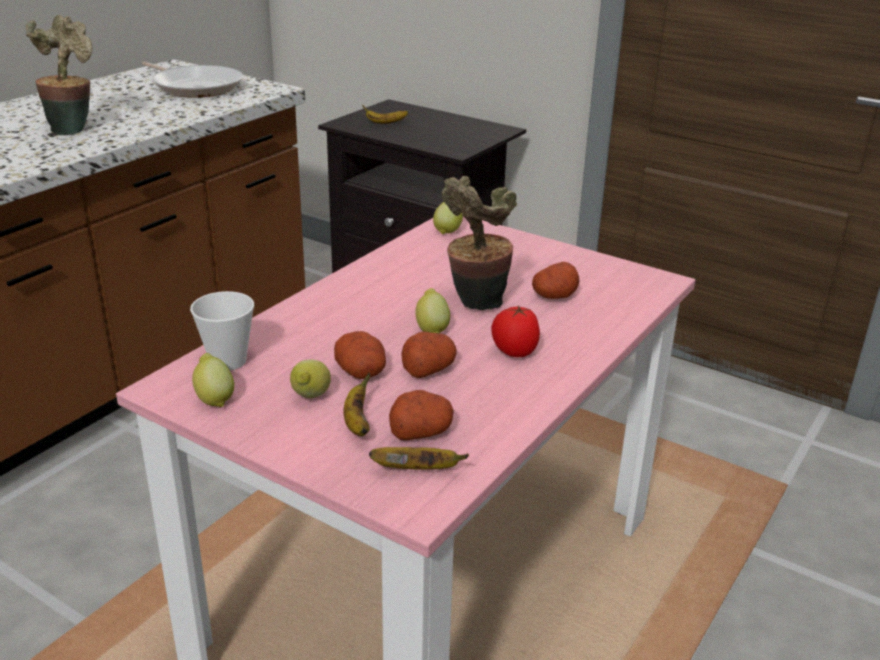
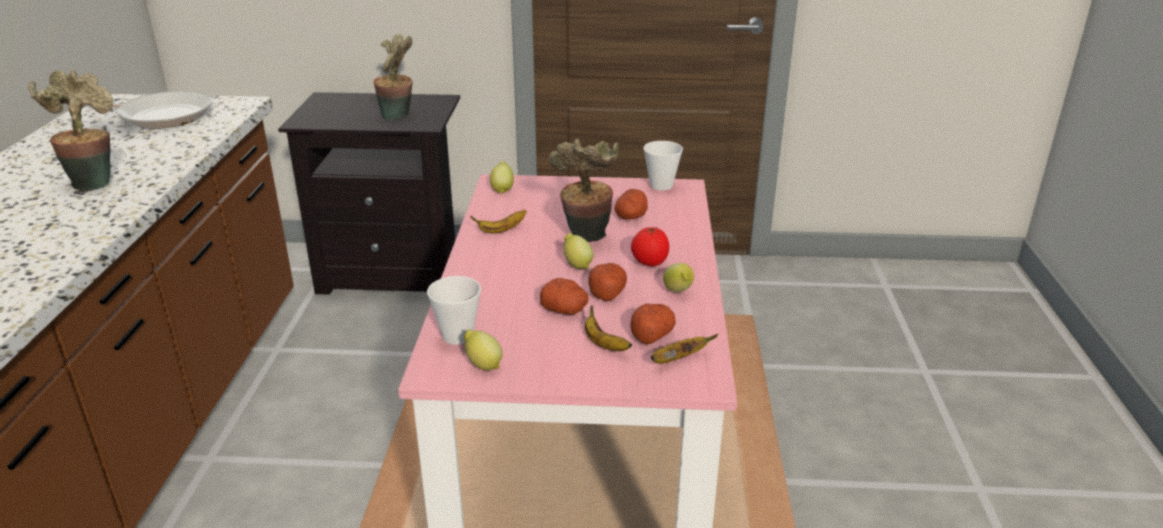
camera: 30 degrees left, 0 degrees up
(310, 398) = (551, 340): lemon -> lemon (678, 292)
(385, 123) = (337, 114): banana -> banana (501, 230)
(439, 137) = (398, 116): none -> potted plant
(632, 272) = (661, 185): none -> cup

